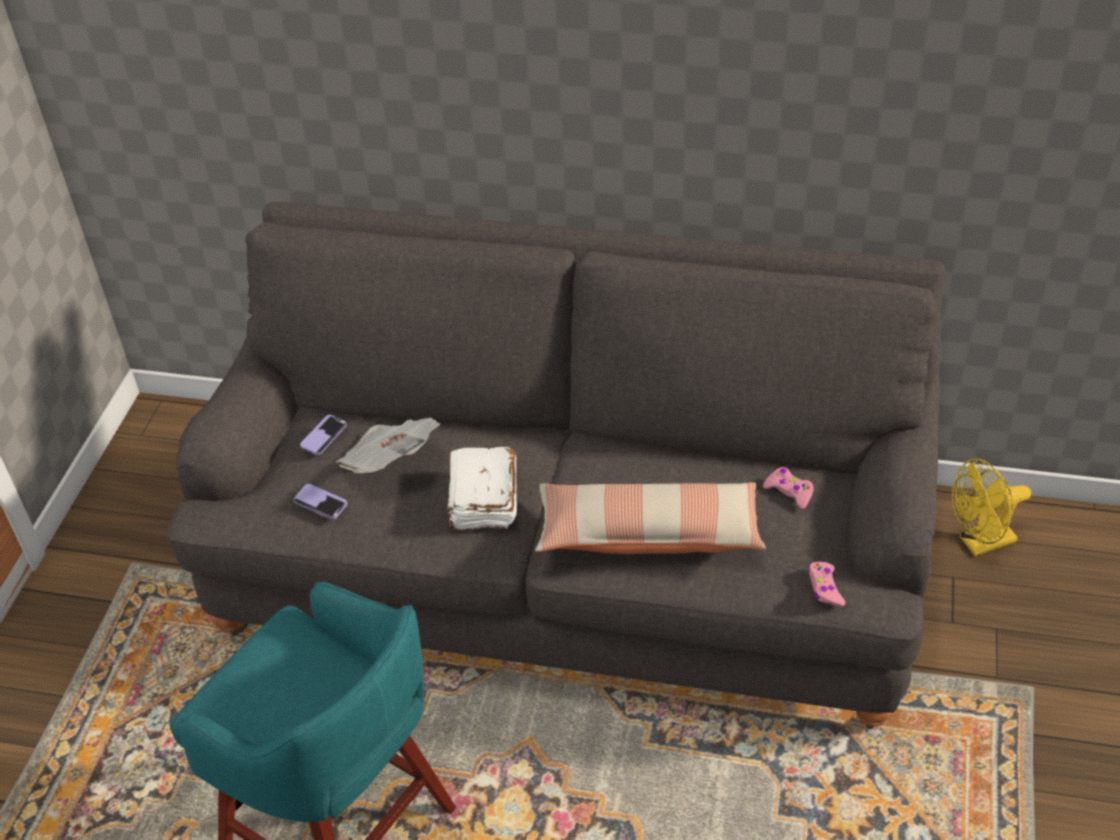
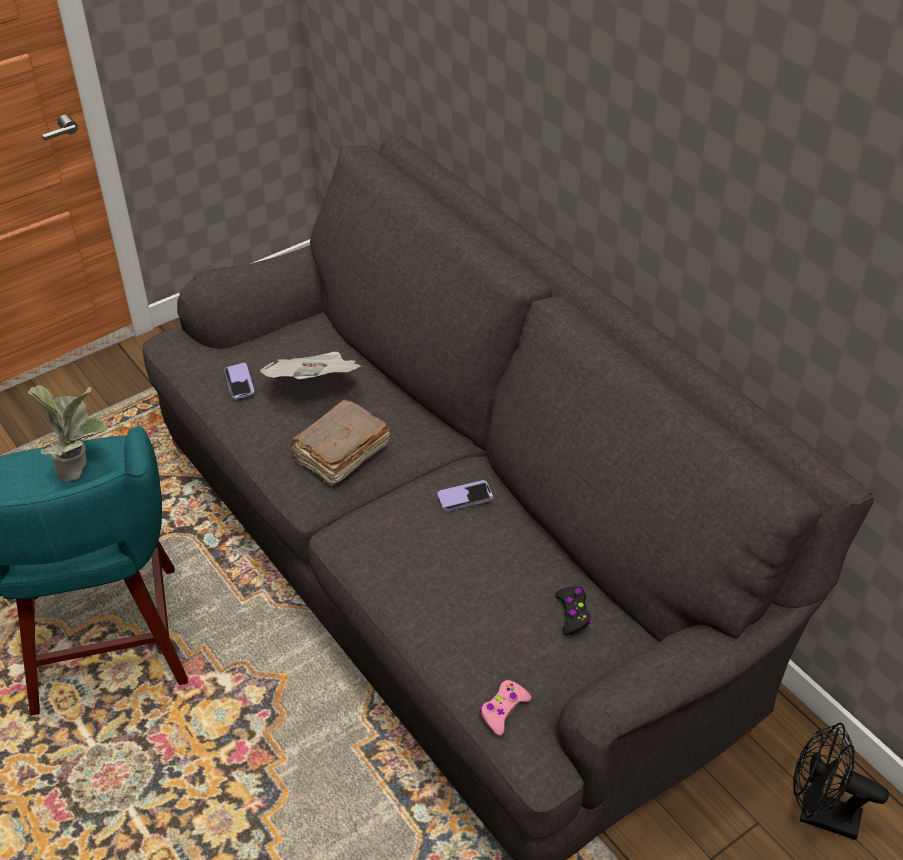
camera: 40 degrees right, 0 degrees up
(288, 659) = (81, 469): none -> potted plant
(324, 436) = (300, 338): phone -> phone (465, 497)
(482, 500) = (340, 454): white book -> brown book
(648, 533) = (423, 564): pillow -> none
(789, 491) = (573, 613): pink game controller -> black game controller
(980, 543) = (819, 814): yellow fan -> black fan

